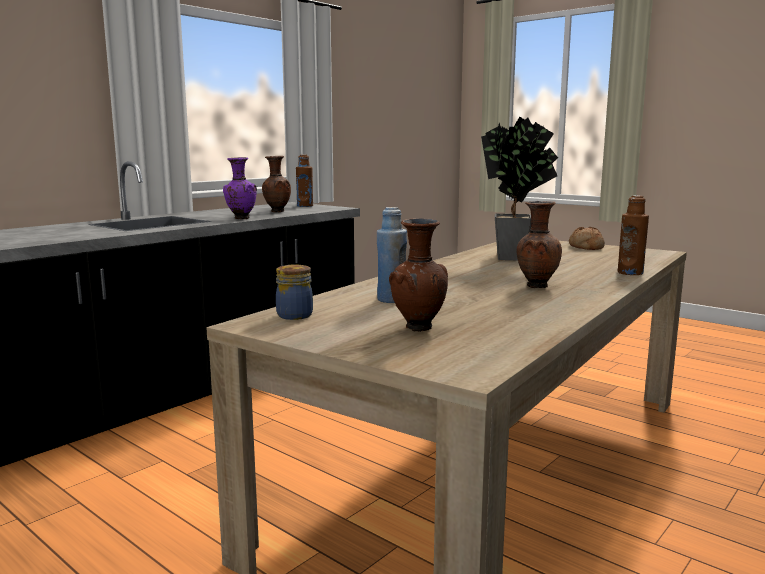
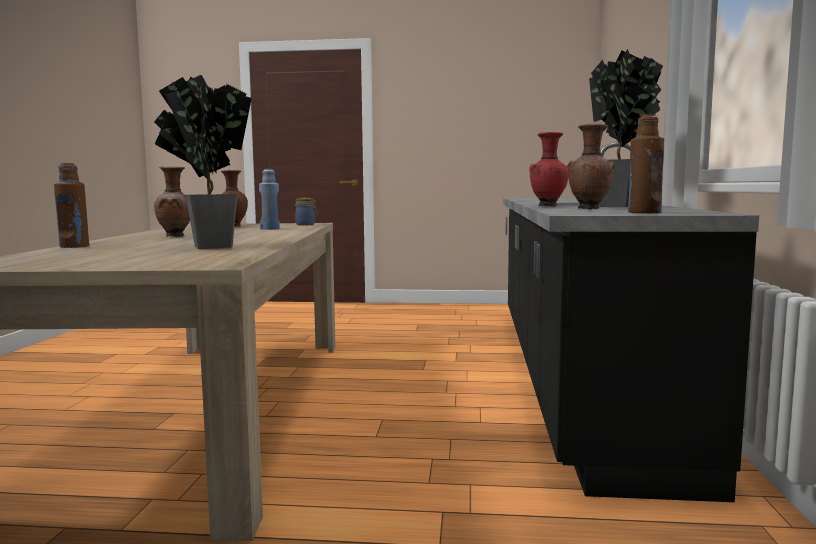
camera: 145 degrees right, 5 degrees down
(219, 213) = (622, 206): none -> potted plant
(240, 219) = (548, 206): purple vase -> red vase
(585, 247) = (100, 263): bread -> none

